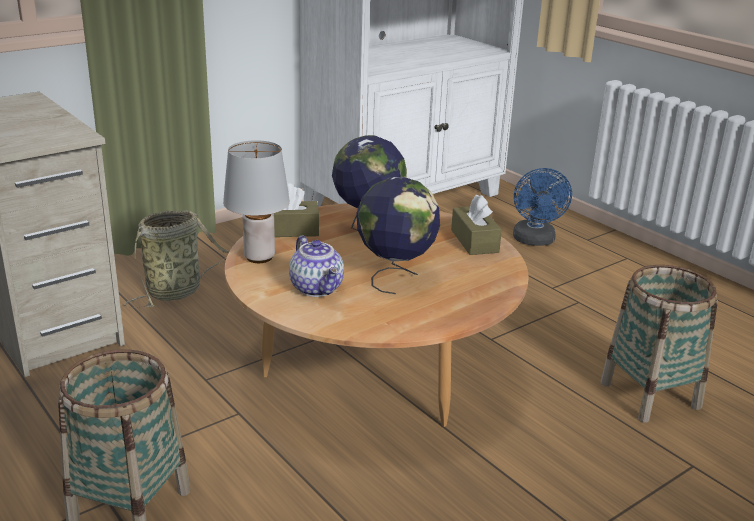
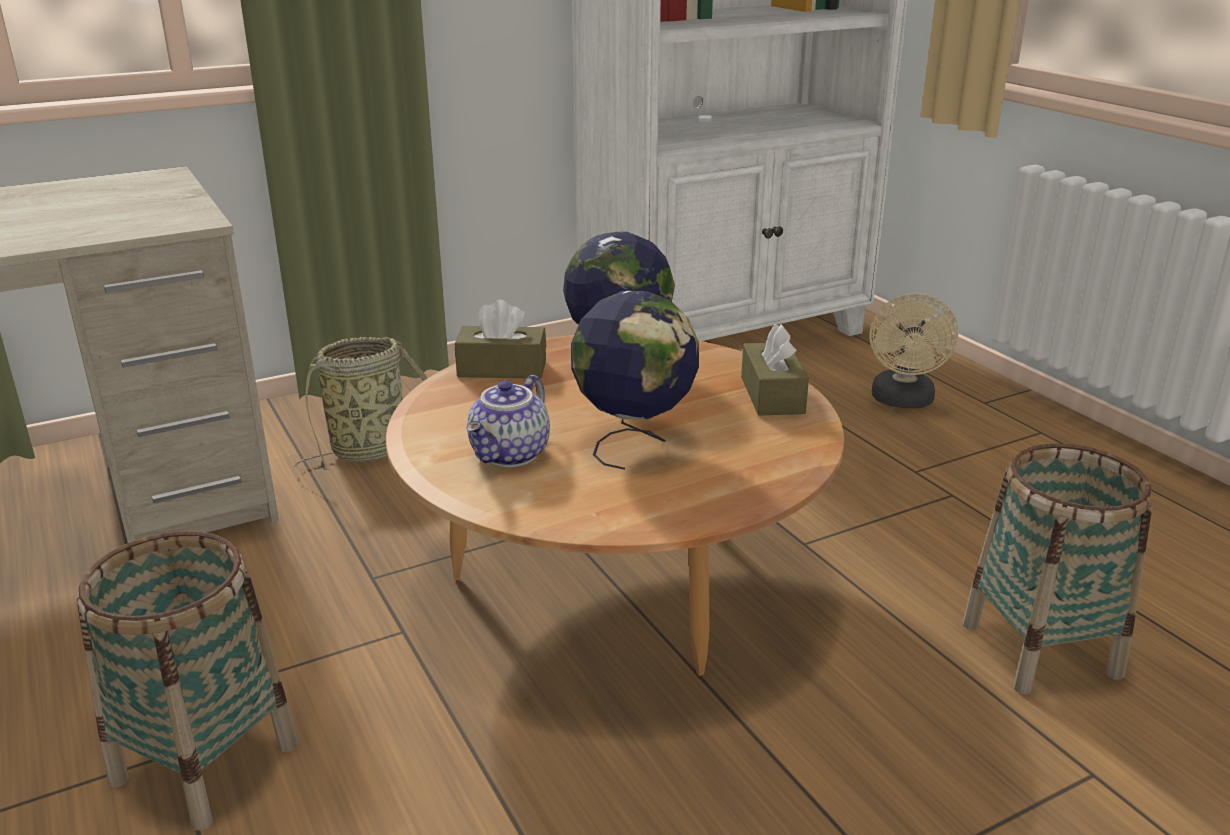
camera: 10 degrees right, 0 degrees up
(259, 258) = (443, 406): grey table lamp -> none
(318, 288) = (511, 455): teapot -> teapot turned 45 degrees clockwise
(535, 241) = (903, 401): blue fan -> beige fan

